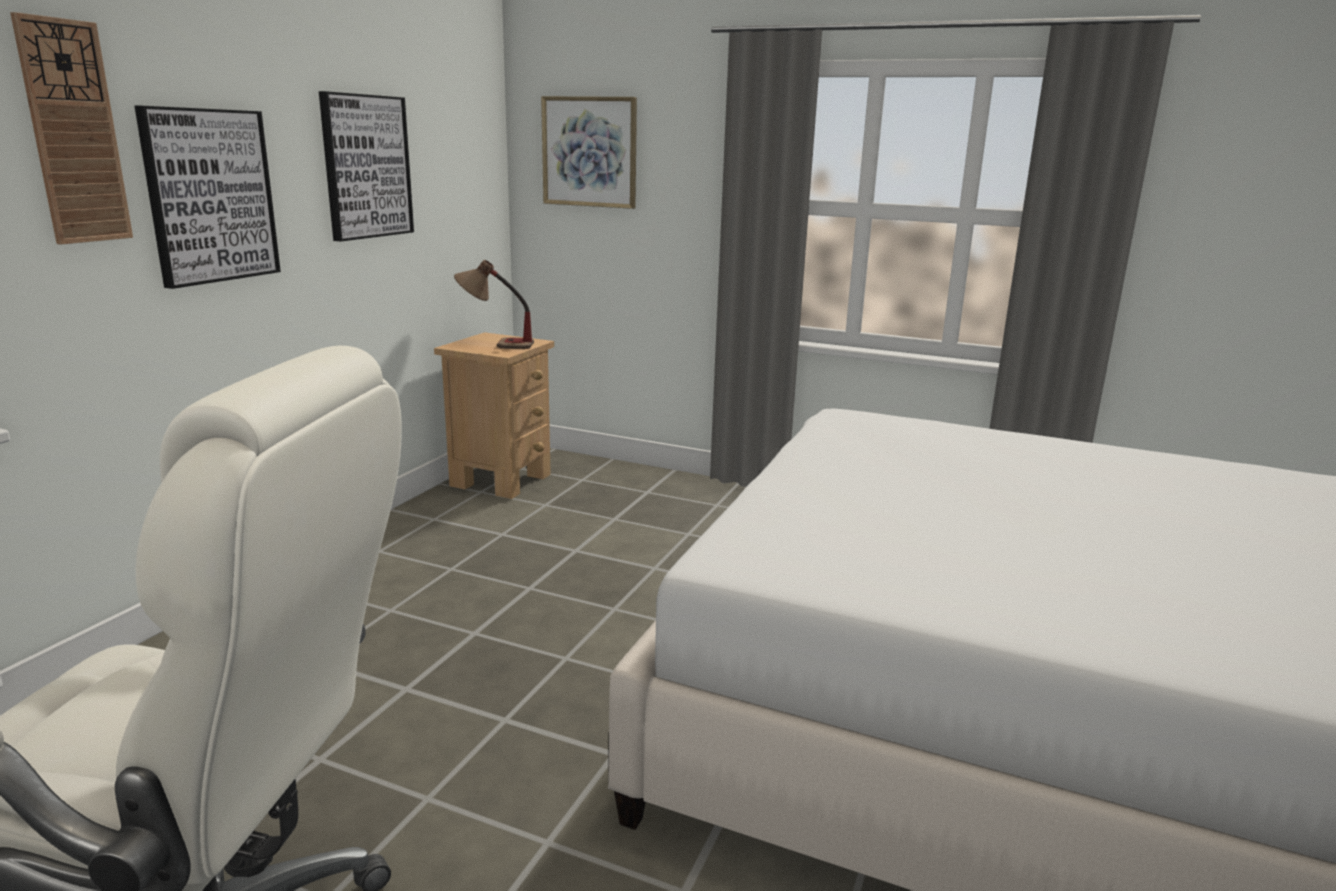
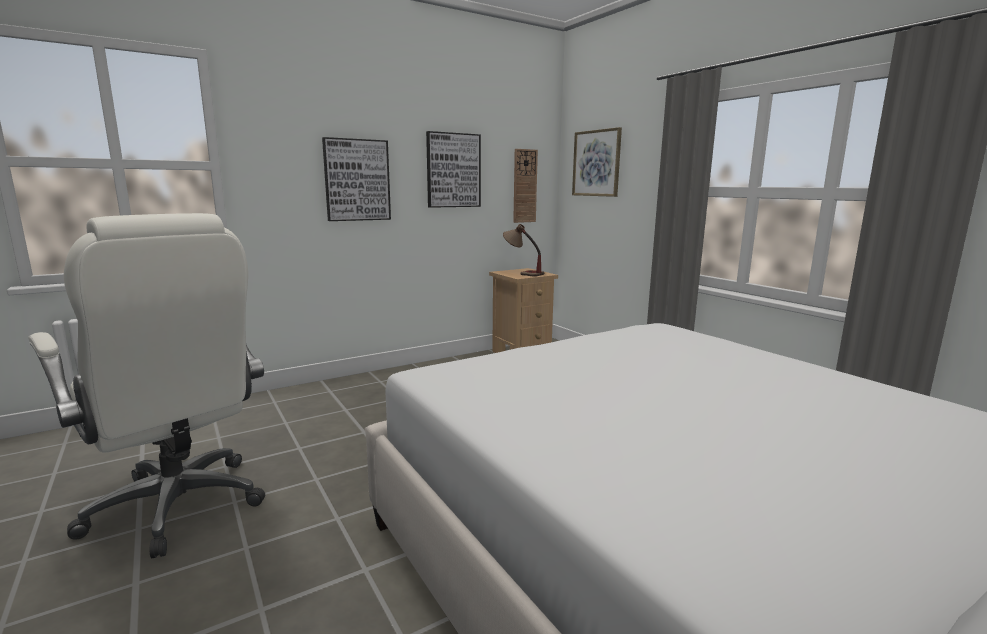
camera: 35 degrees right, 5 degrees down
(74, 133) = (291, 149): wall clock -> wall clock (524, 186)

